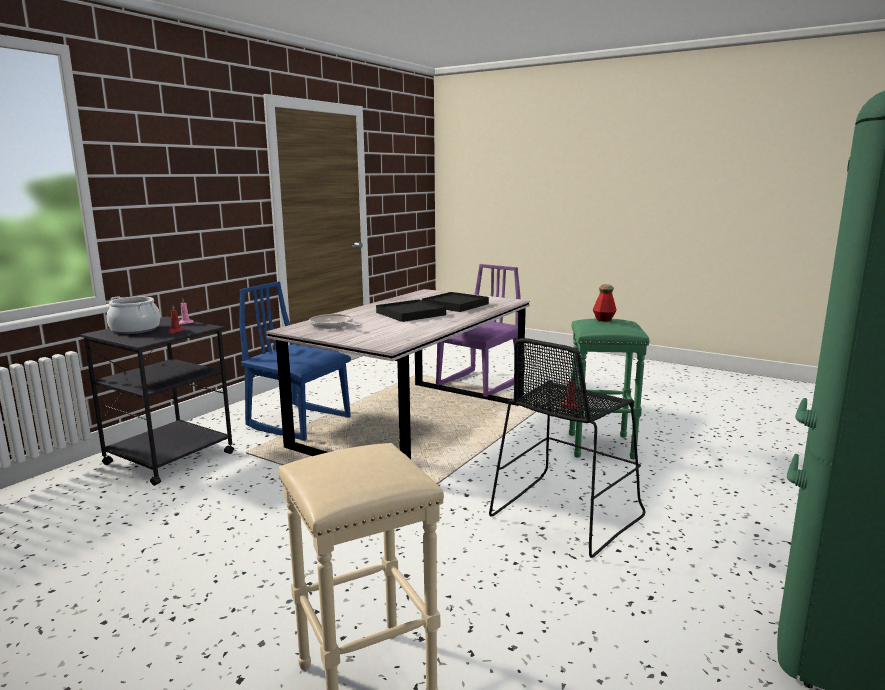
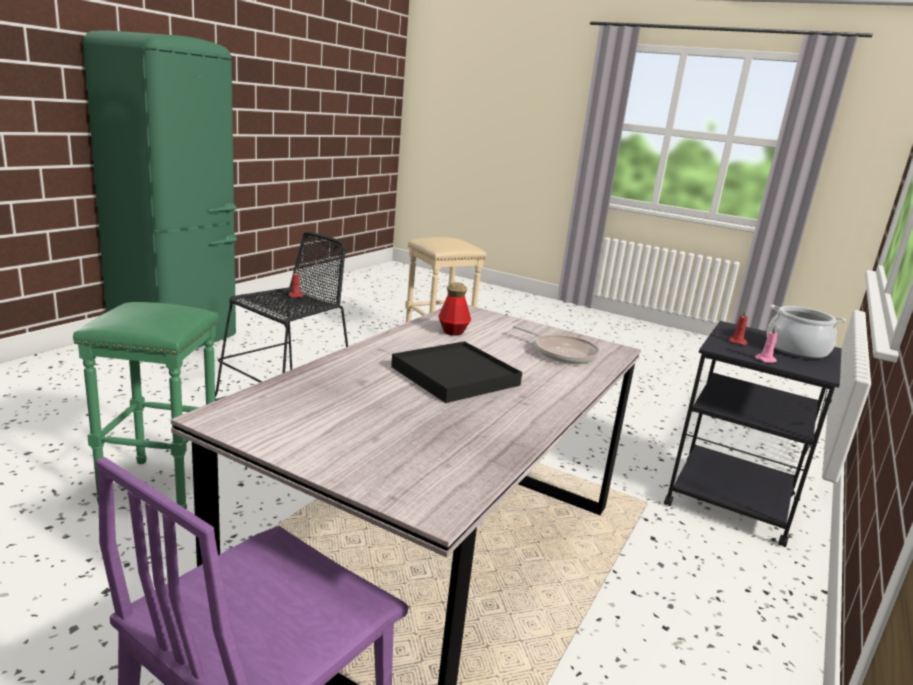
camera: 175 degrees right, 5 degrees up
(300, 422) = (632, 573): blue chair -> none
(455, 305) = (366, 405): black tray -> none
(603, 319) = (153, 312): bottle -> bottle (453, 331)

